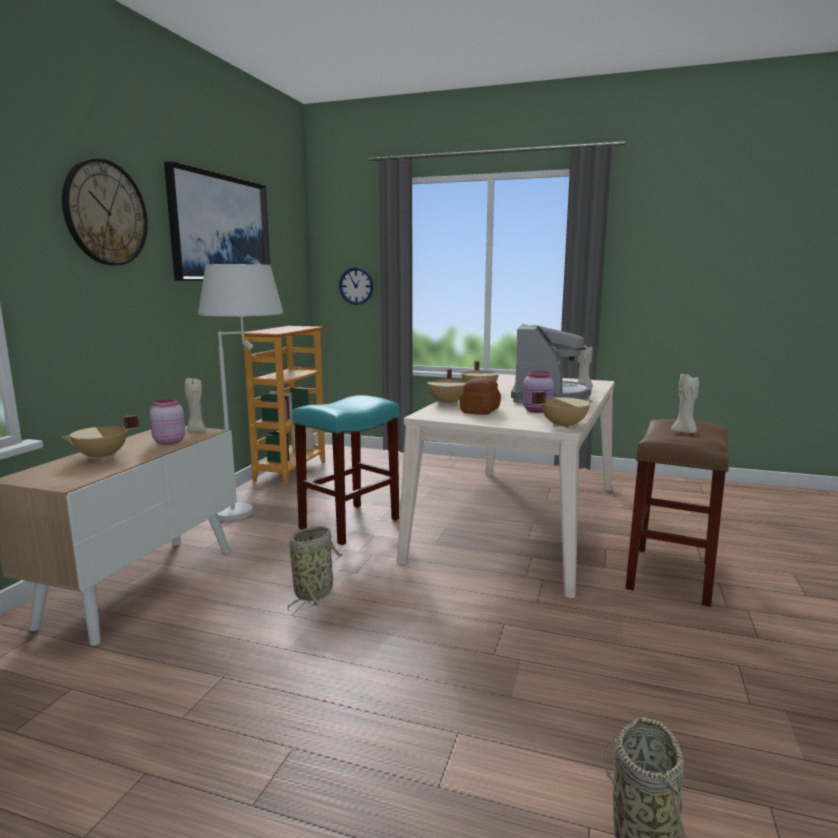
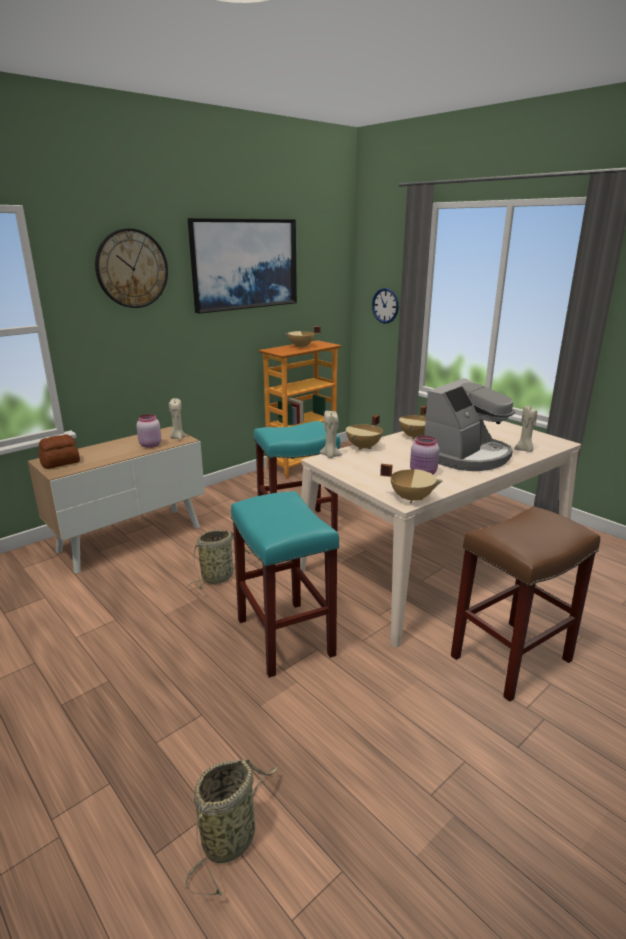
camera: 30 degrees right, 10 degrees up
(102, 457) = (100, 452): beige cooking pot -> beige cooking pot (301, 347)
(254, 509) = (245, 495): white floor lamp -> none
(457, 624) = (283, 636): none -> turquoise stool
(481, 410) = (374, 463): bread -> bread (61, 463)
(684, 432) = (528, 532): beige candle -> beige candle (330, 456)

